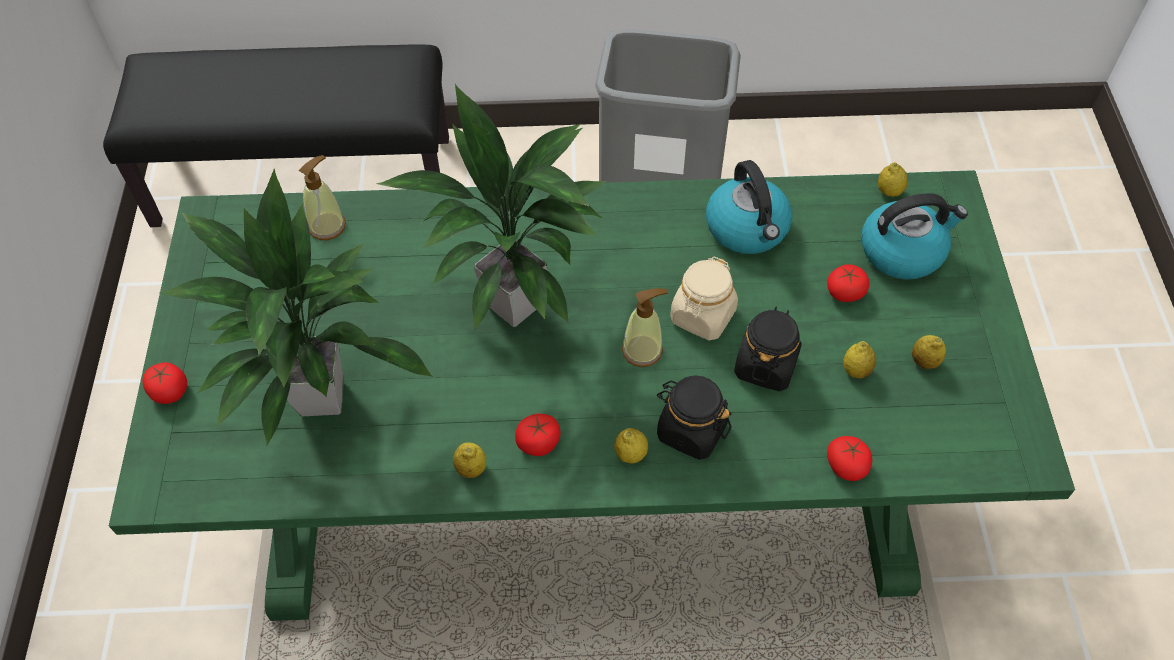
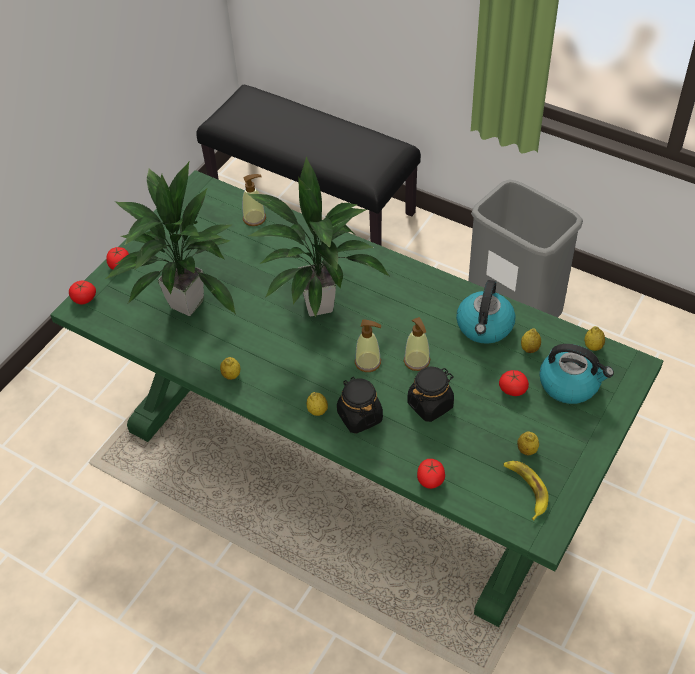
camera: 35 degrees right, 5 degrees down
(538, 442) = (275, 380): tomato -> tomato (84, 298)
(702, 316) = (417, 361): beige jar -> soap dispenser
(856, 370) = (481, 434): lemon -> lemon (530, 349)
(964, 413) = (526, 489): none -> banana

